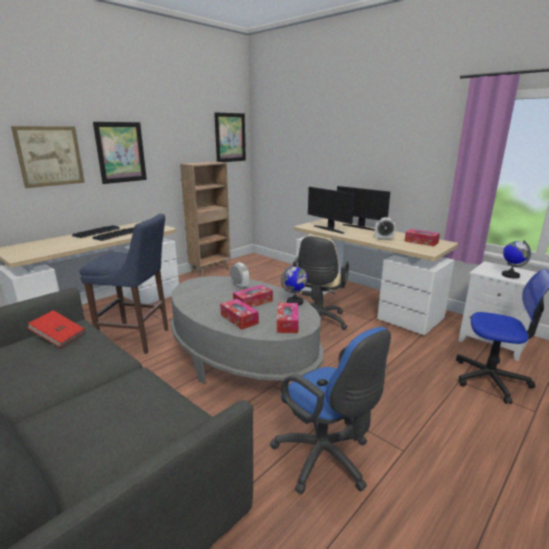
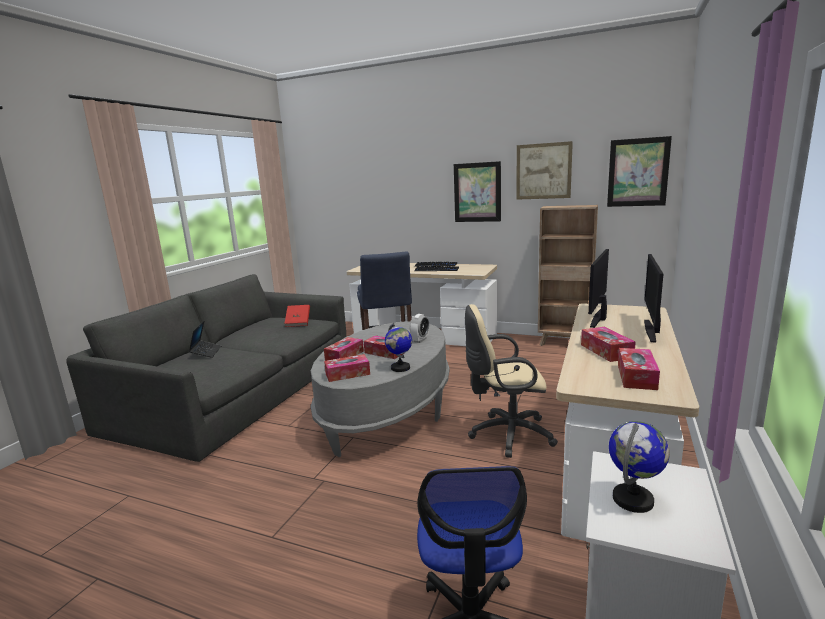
camera: 70 degrees right, 5 degrees down
(50, 156) = (416, 195): picture -> picture (543, 171)
(69, 421) = (206, 352): none -> laptop
(326, 460) = (253, 488): blue office chair -> none
(384, 239) = (606, 351): alarm clock -> tissue box

